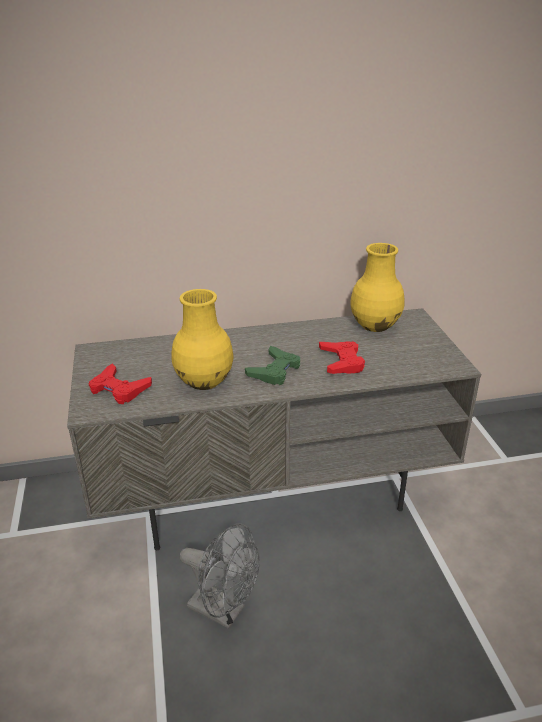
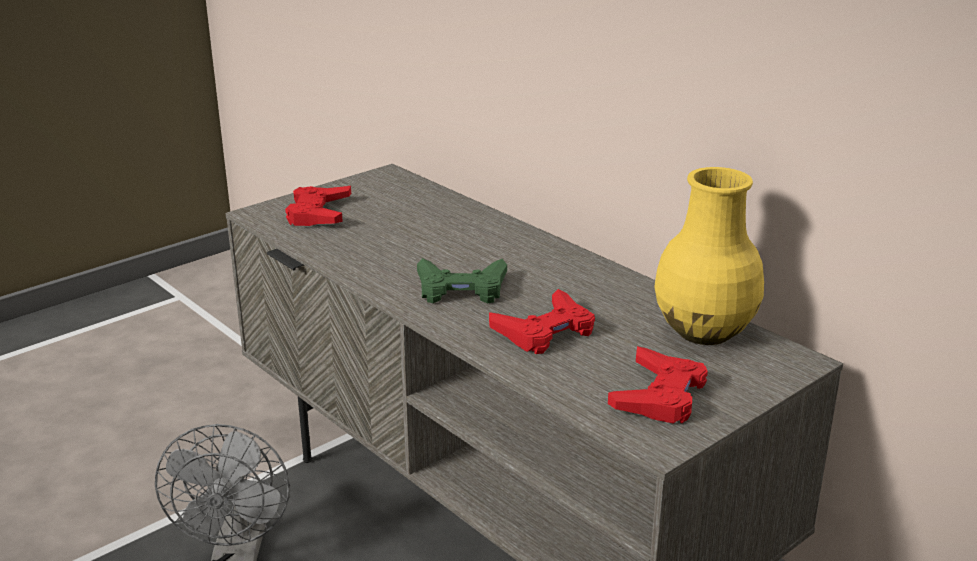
camera: 60 degrees right, 5 degrees down
(203, 381) = (385, 252): yellow vase -> none
(421, 354) = (659, 395): none -> red game controller

